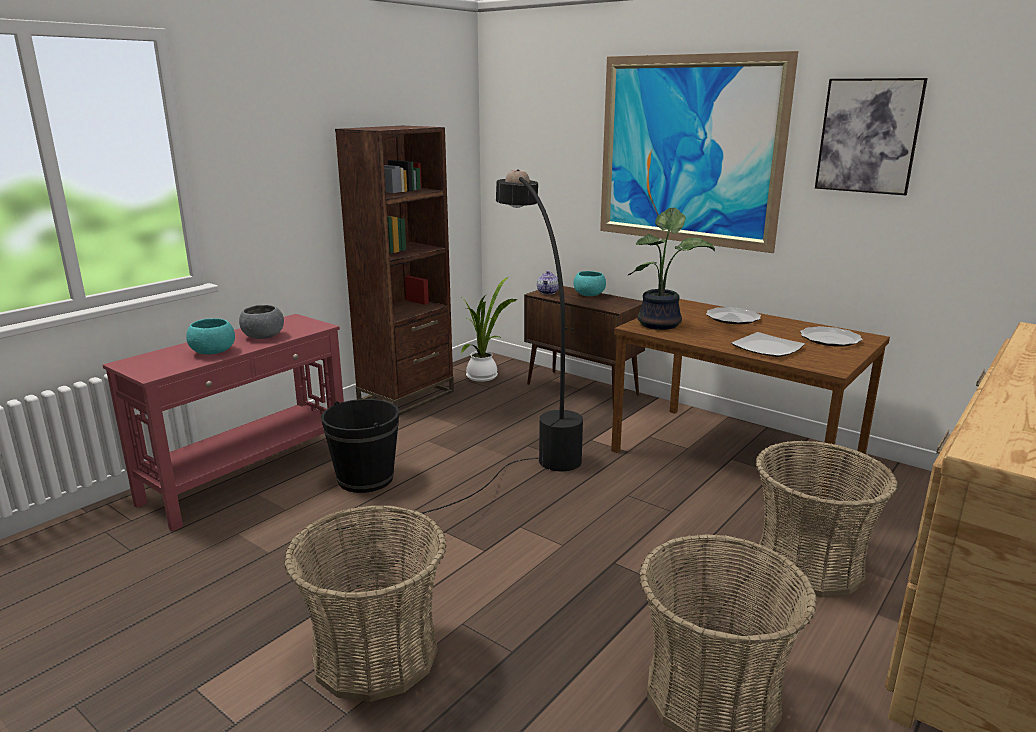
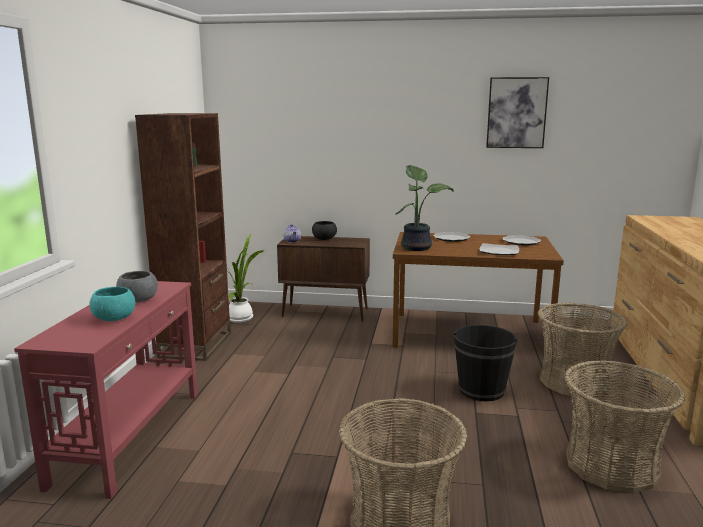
camera: 30 degrees left, 5 degrees down
(365, 479) = (238, 410): black bucket -> black bucket (481, 390)
(522, 443) = (327, 356): black floor lamp -> none
(589, 295) = (324, 239): turquoise bowl -> black bowl
(688, 151) = (393, 127): picture -> none

